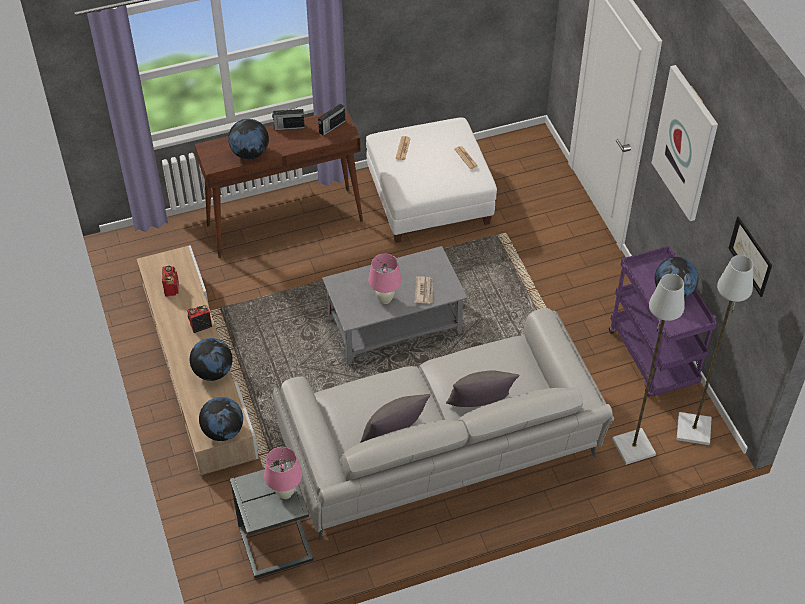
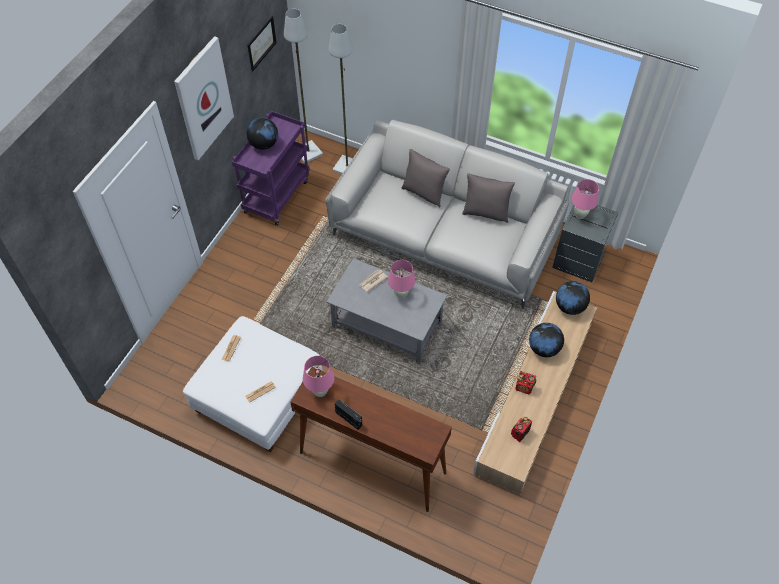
camera: 135 degrees left, 5 degrees up
(250, 153) = (401, 418): globe -> none
(331, 127) = (320, 392): radio -> pink table lamp

